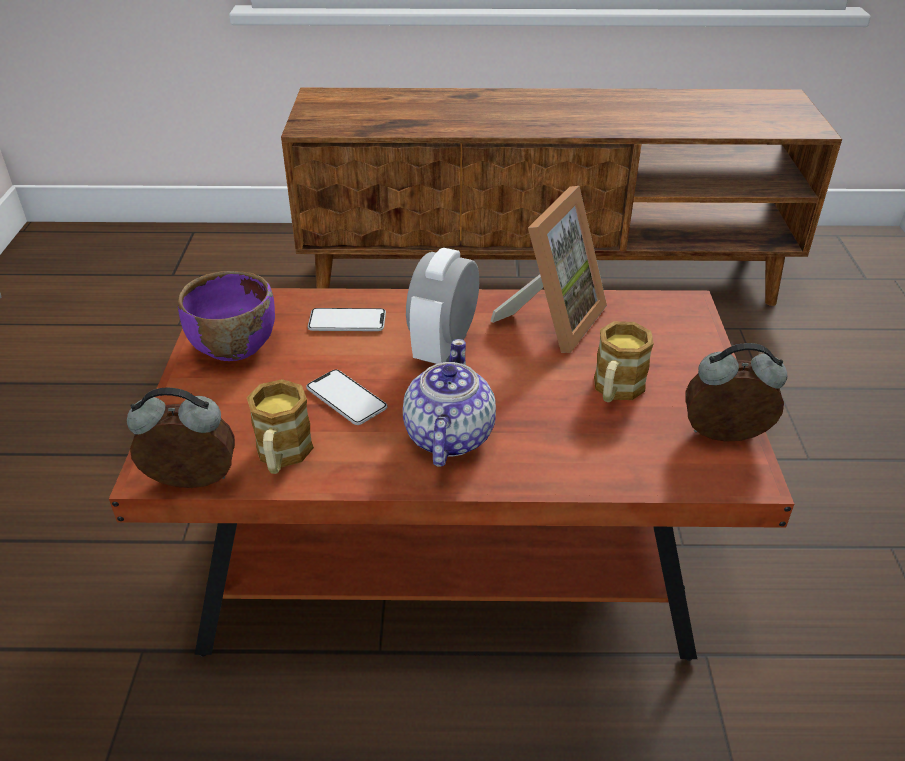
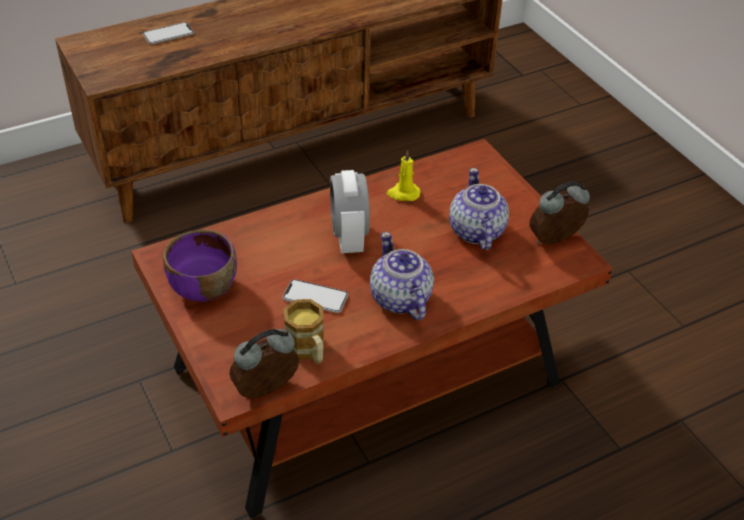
camera: 30 degrees left, 5 degrees up
(347, 321) = (267, 241): phone -> phone (168, 34)
(552, 320) = (403, 193): picture frame -> yellow candle
(615, 391) = (476, 231): mug -> teapot

